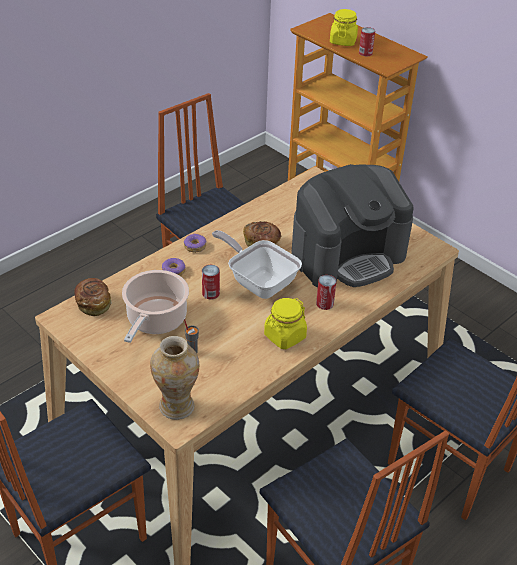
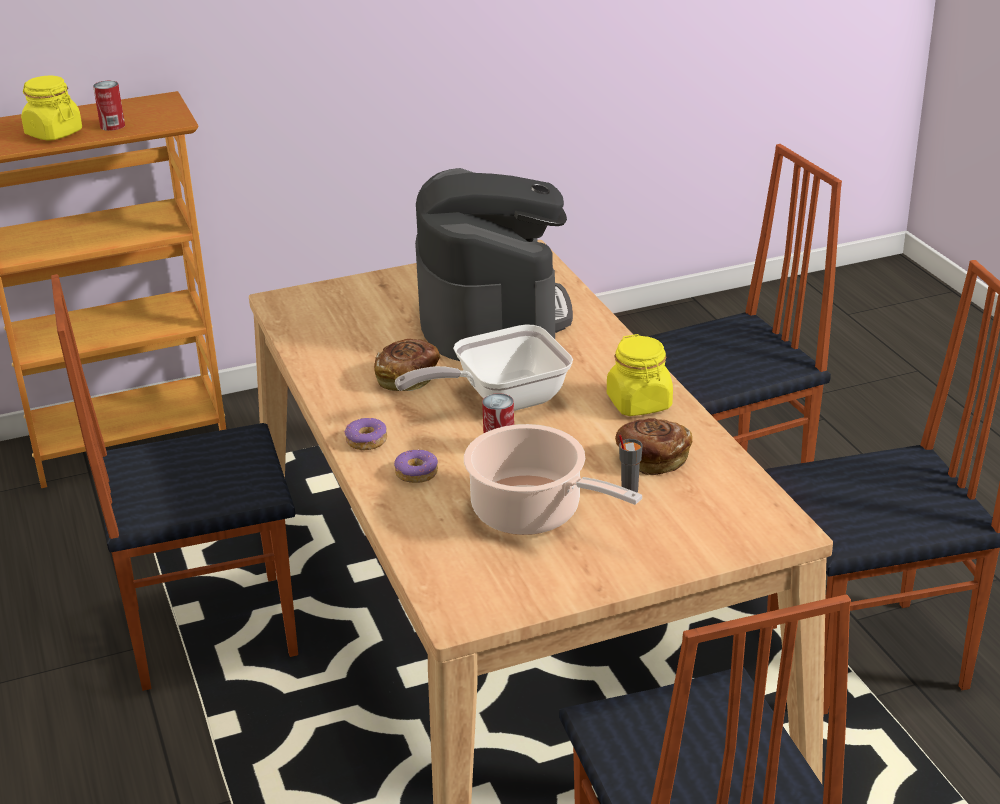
camera: 65 degrees left, 10 degrees down
(93, 303) = (445, 572): bread -> bread (651, 460)
(177, 407) = (745, 525): vase -> none
(324, 303) = (587, 357): can -> none

